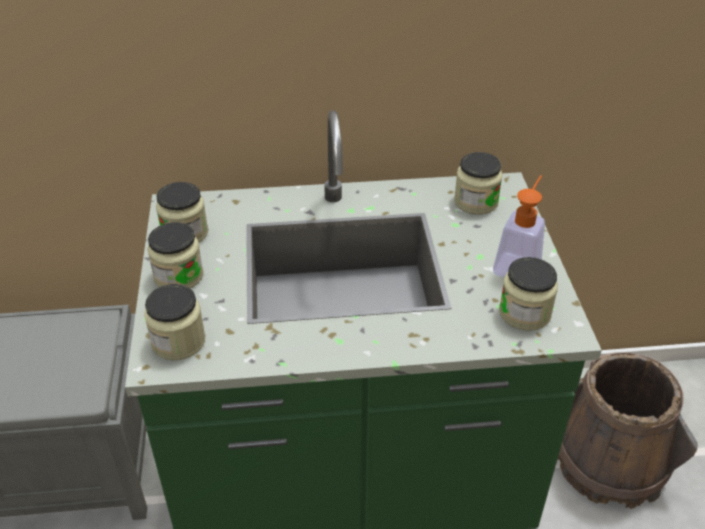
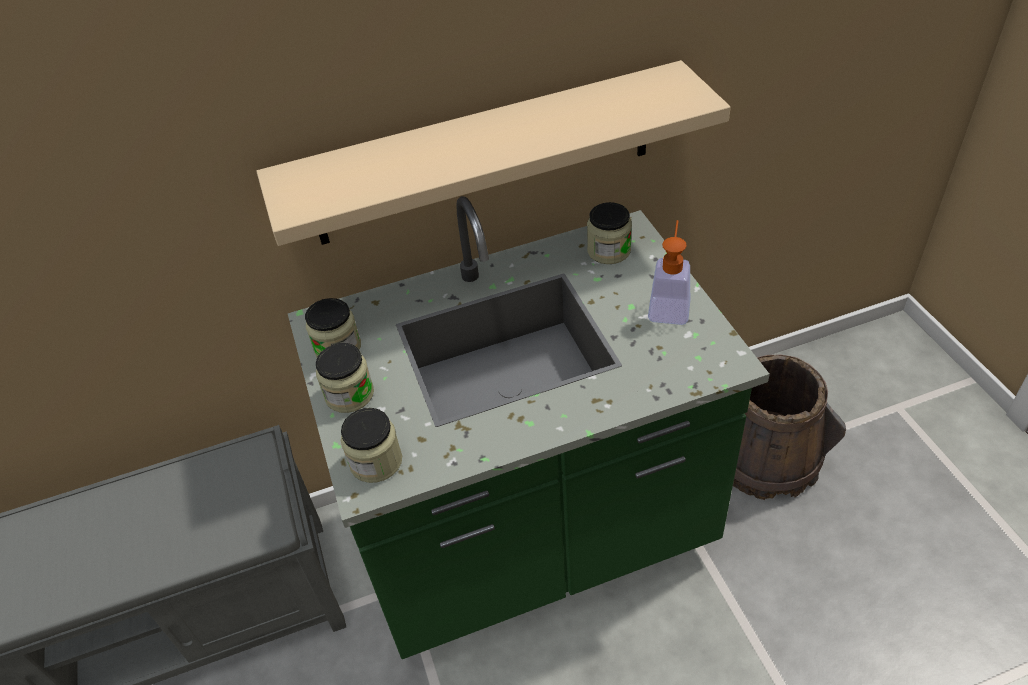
camera: 10 degrees left, 5 degrees up
(368, 80) = (484, 155): none -> beige shelf
(524, 313) = (690, 354): jar -> none

